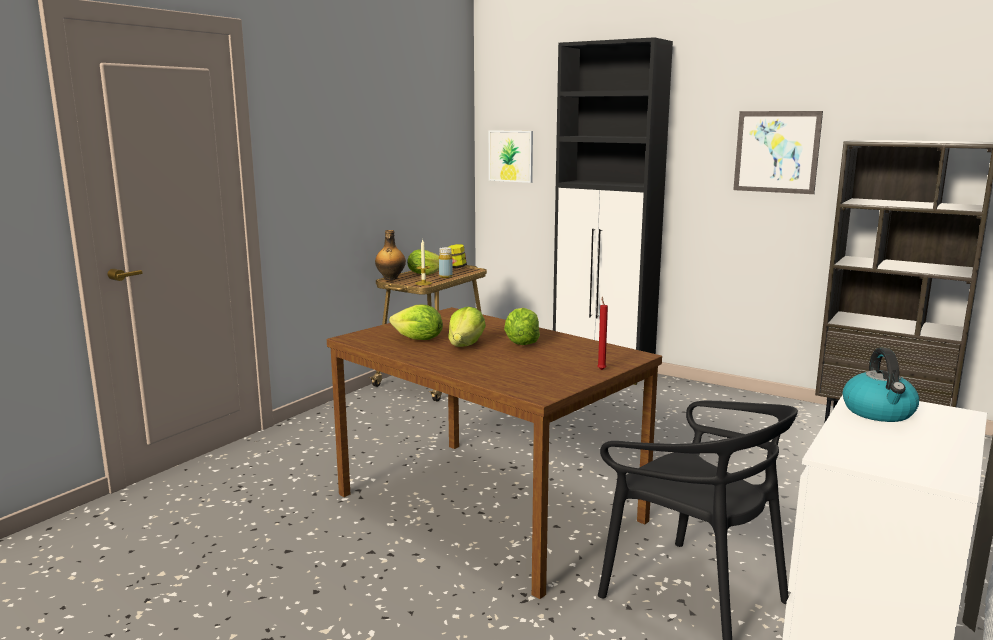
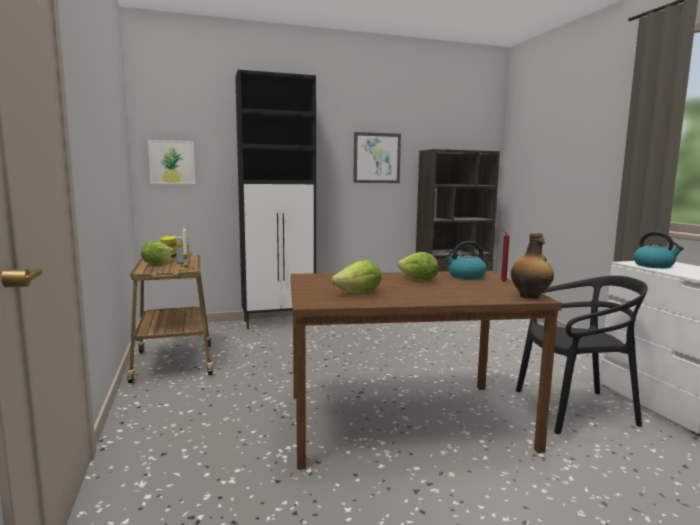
camera: 50 degrees left, 5 degrees down
(390, 278) = (142, 270): bottle -> bottle (530, 296)
(466, 345) = (398, 288): lettuce -> none
(592, 353) = (465, 276): none -> kettle

